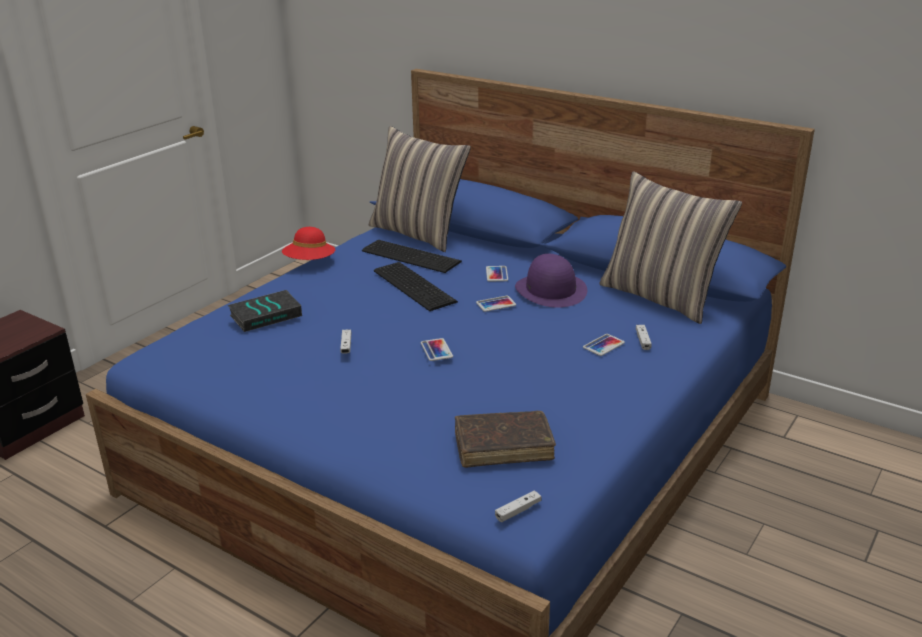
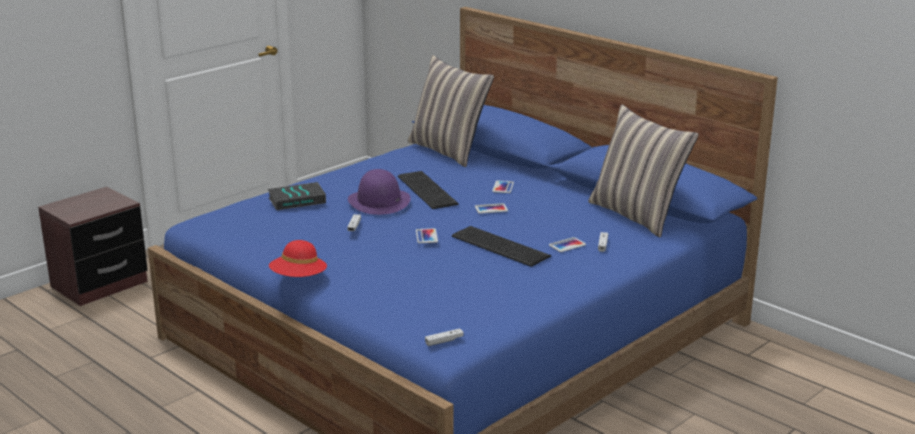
camera: 10 degrees right, 5 degrees down
(310, 262) = (347, 166): red hat -> red hat (298, 278)
(411, 255) = (435, 167): keyboard -> keyboard (500, 245)
(503, 446) = (451, 302): brown book -> none
(551, 290) = (544, 203): purple hat -> purple hat (379, 201)

